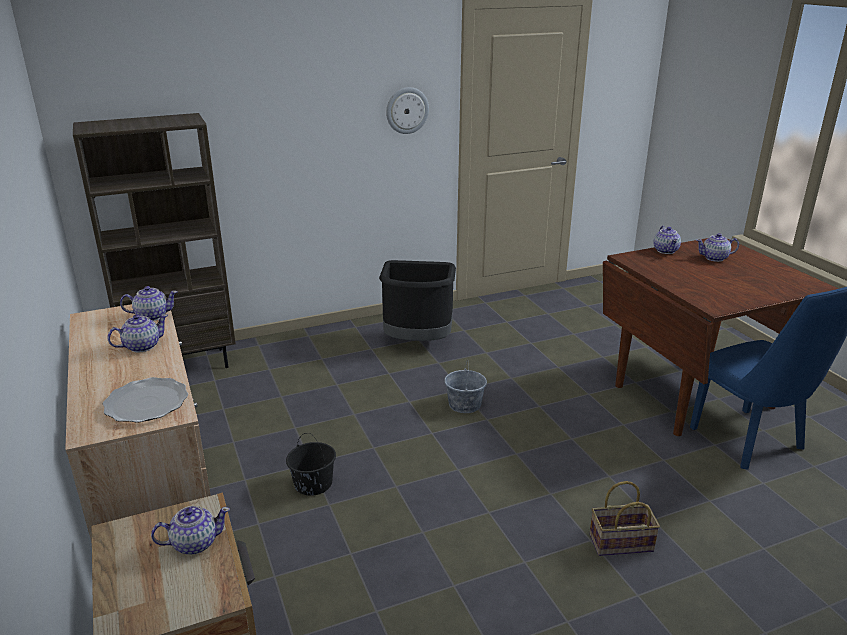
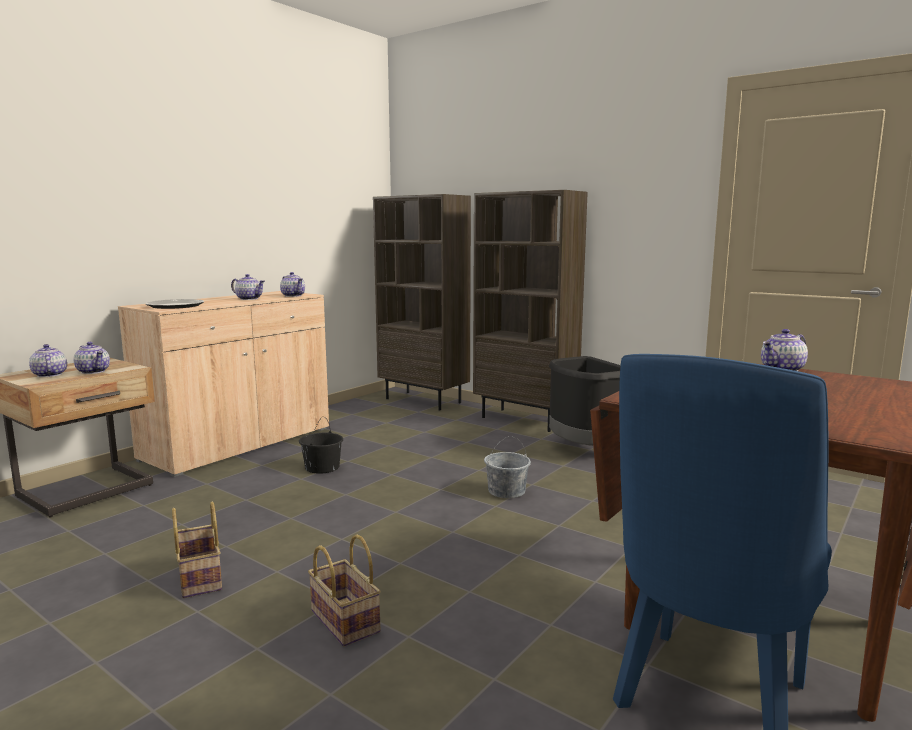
camera: 60 degrees right, 15 degrees down
(317, 337) = (525, 420): none -> brown bookcase
(407, 110) = (651, 205): wall clock -> none
(507, 613) = (198, 577): none -> basket
(715, 258) = (832, 388): teapot -> teapot (49, 375)

